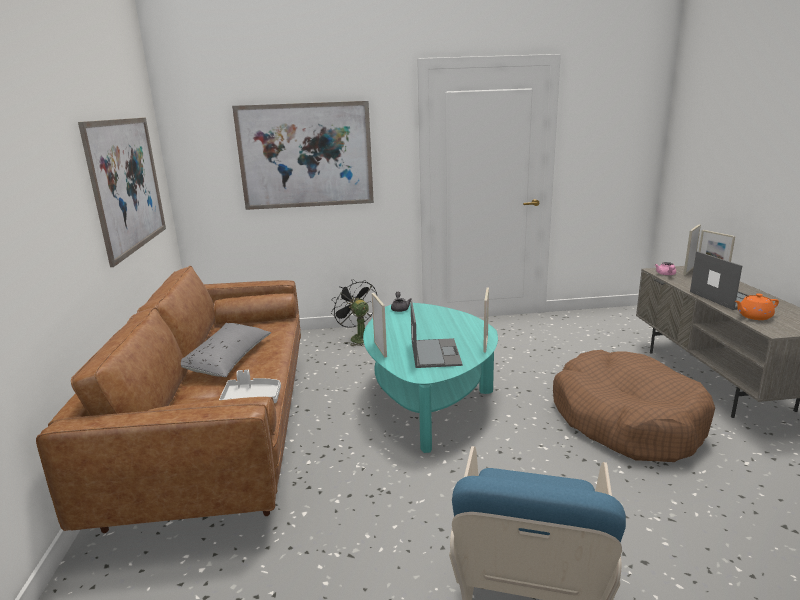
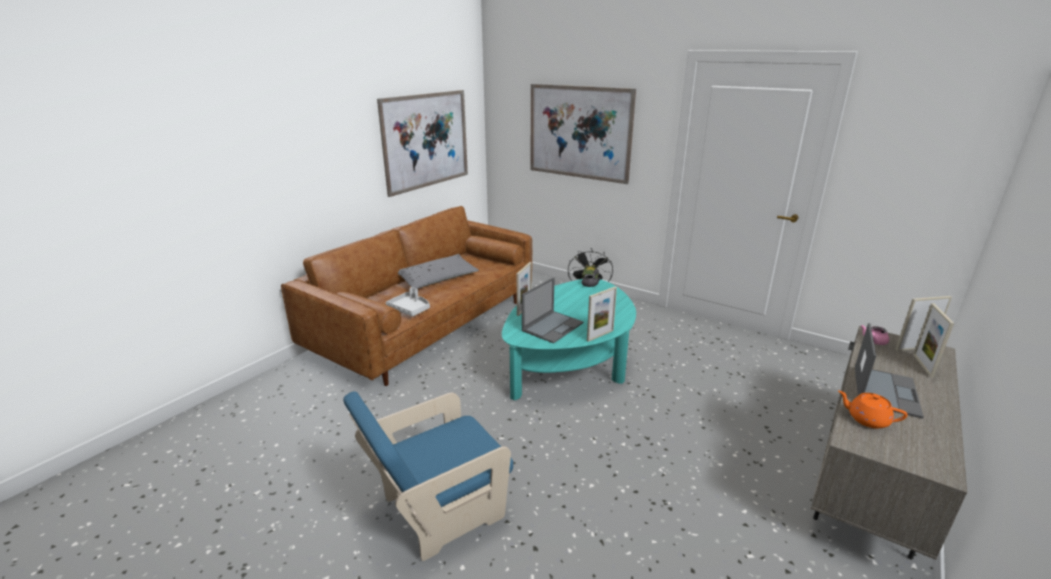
camera: 40 degrees right, 5 degrees up
(626, 420) = (697, 461): brown dog bed -> none

